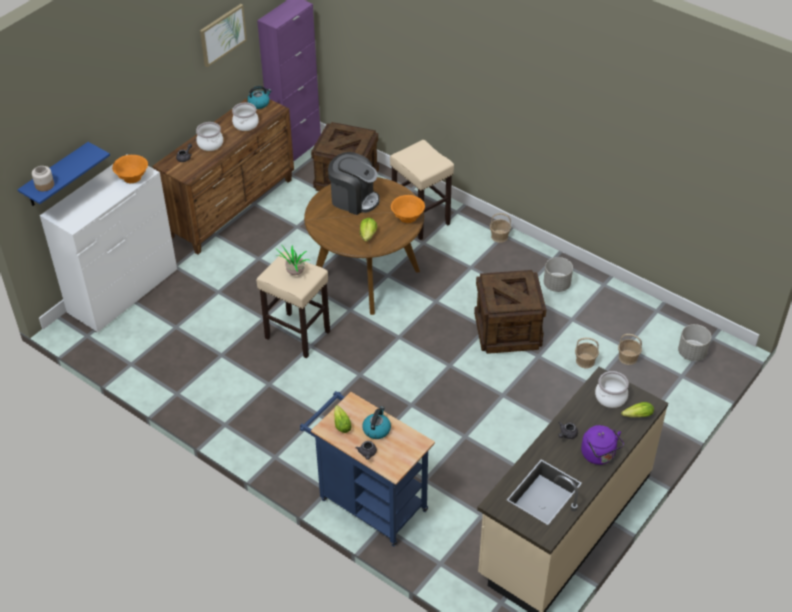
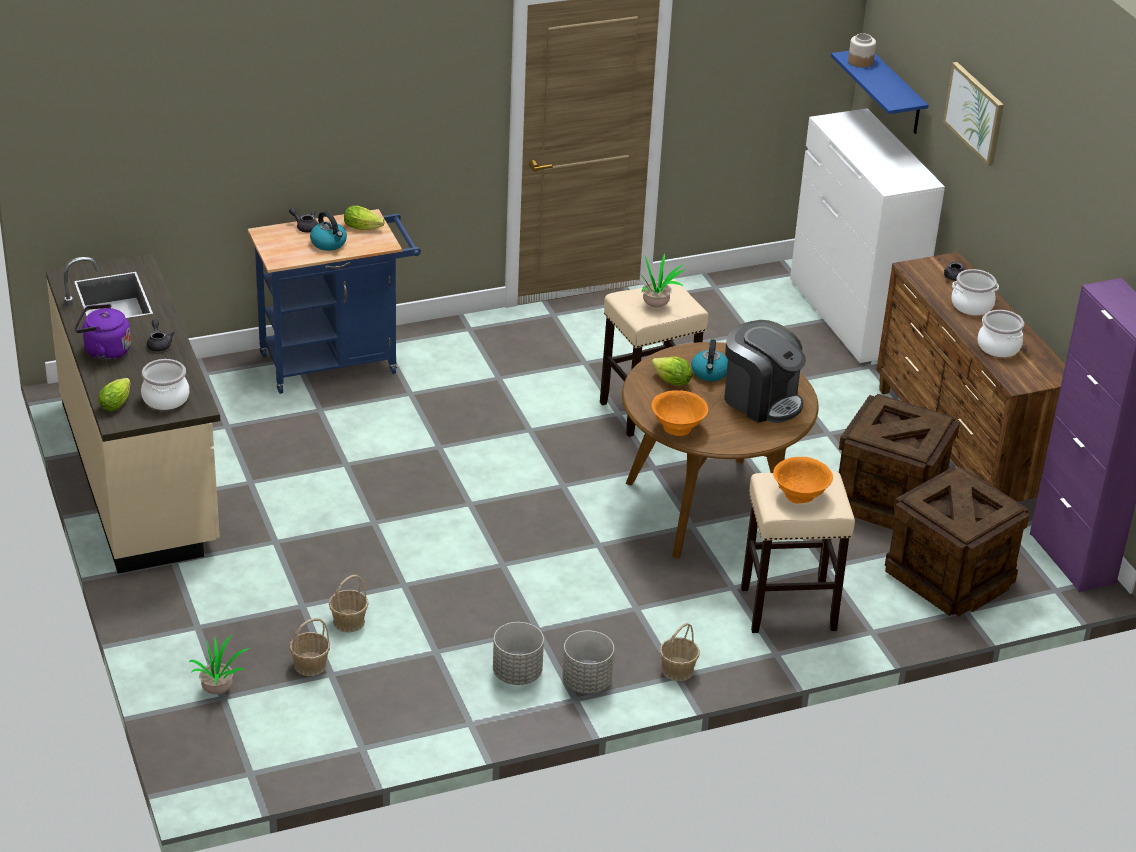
camera: 120 degrees right, 10 degrees down
(132, 177) = (888, 176): orange bowl -> orange bowl (800, 495)
(222, 34) = (1083, 224): picture -> picture (975, 113)
(259, 103) = (1046, 375): kettle -> kettle (710, 373)
(354, 199) = (761, 400): coffee machine -> coffee machine turned 105 degrees counterclockwise
(508, 331) = (476, 581): crate -> crate (888, 499)
(678, 380) = (219, 690): none -> potted plant
(692, 353) = (248, 733): grey planter -> grey planter (587, 682)

